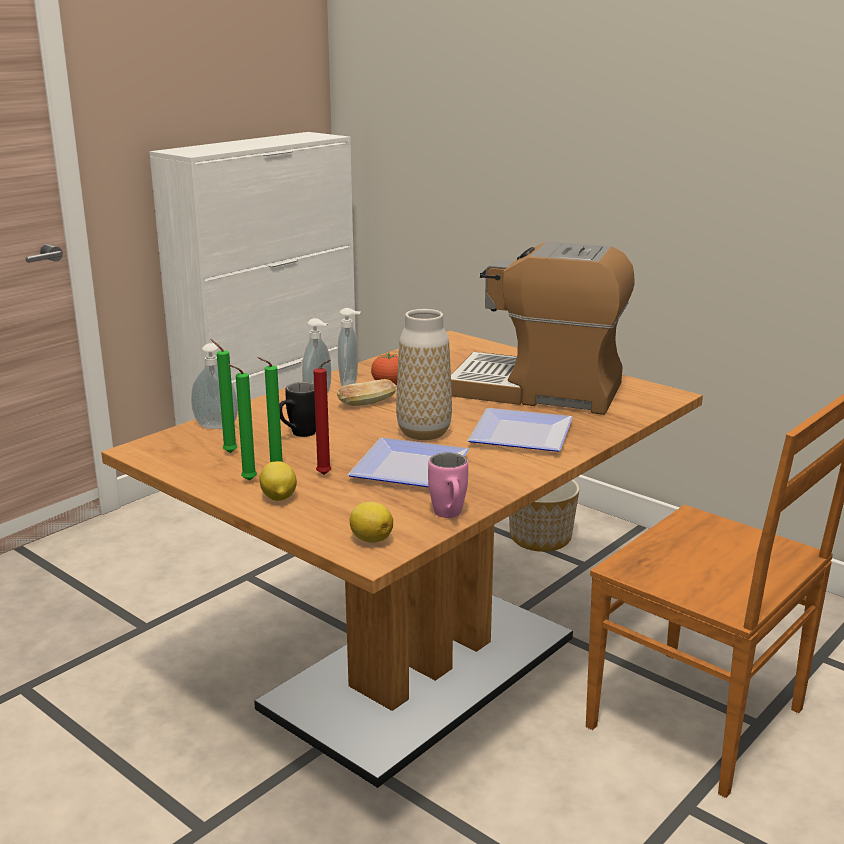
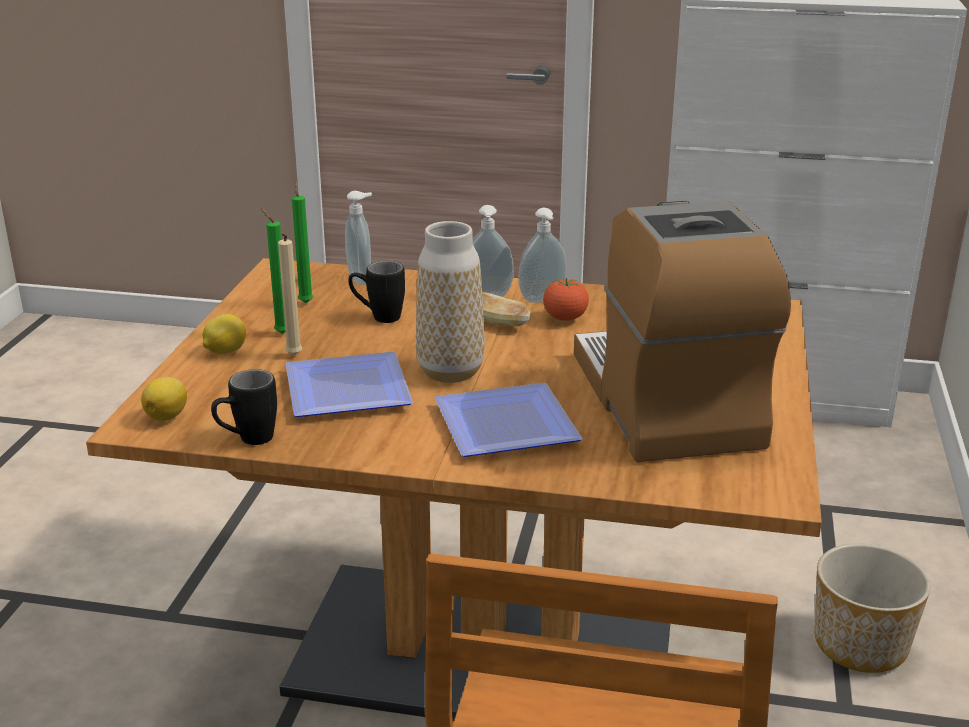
camera: 60 degrees right, 5 degrees up
(246, 481) = (251, 328): green candle -> none
(326, 475) = (293, 356): red candle -> beige candle
(449, 516) = (247, 441): pink mug -> black mug

